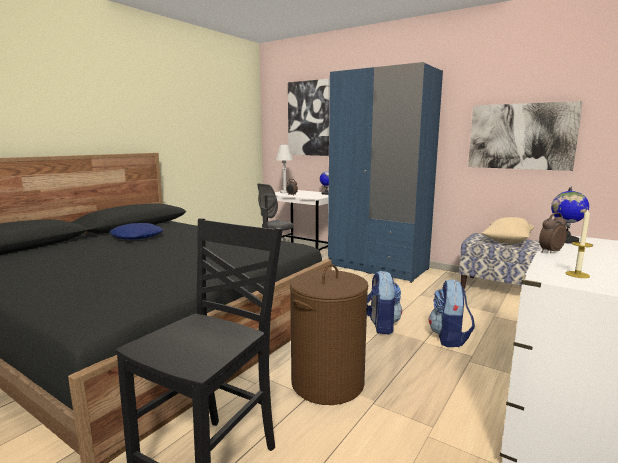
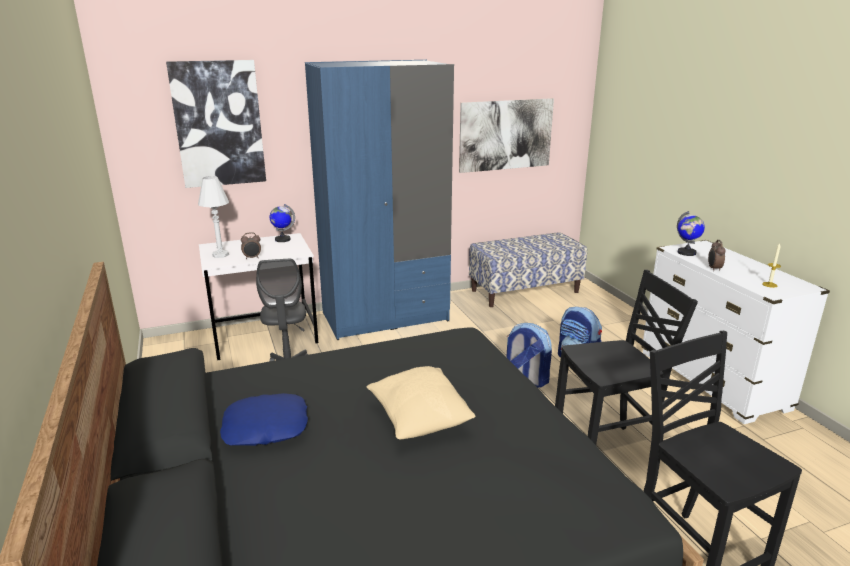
camera: 55 degrees left, 10 degrees up
(327, 383) = (606, 450): brown laundry basket -> black chair
(507, 241) = (514, 246): beige pillow -> beige pillow (419, 420)

